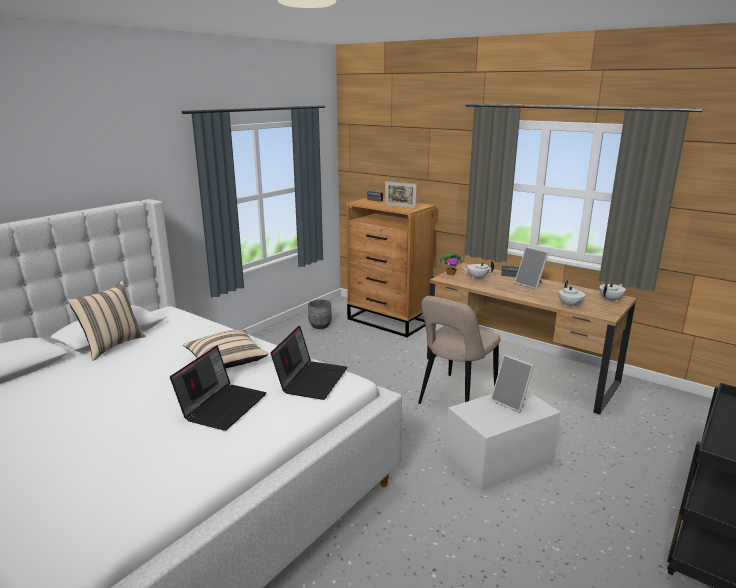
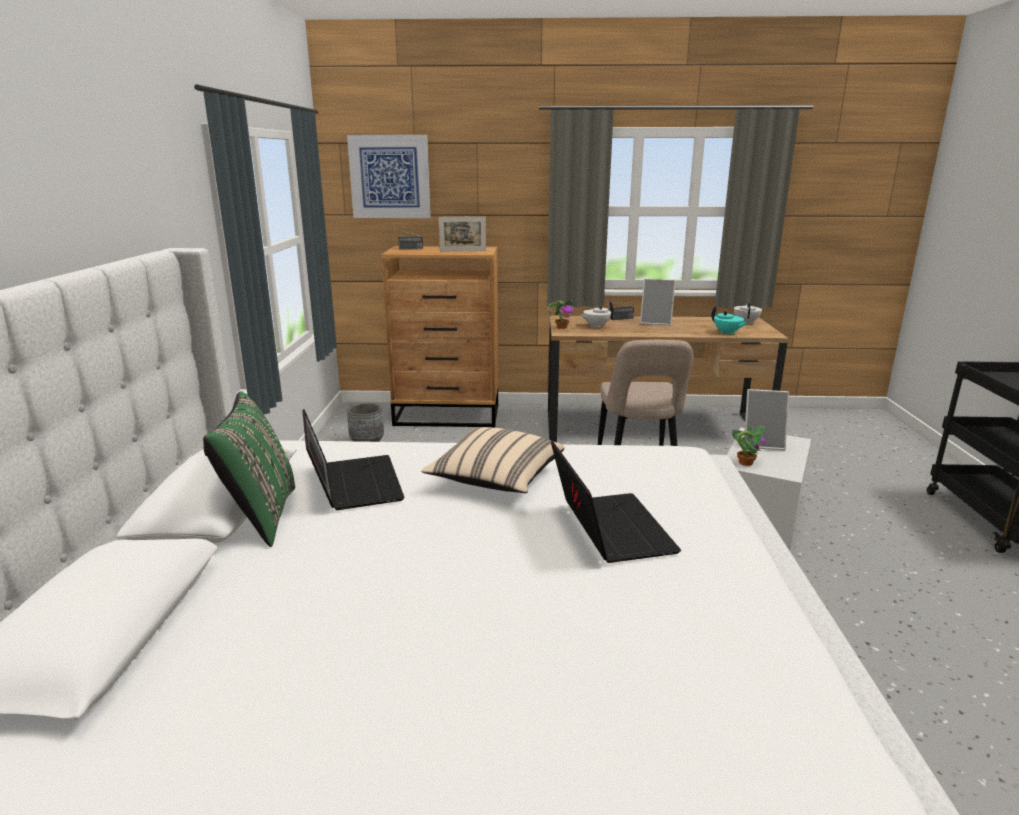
camera: 35 degrees left, 0 degrees up
(112, 346) = (260, 516): beige pillow -> green pillow
(311, 379) = (643, 464): laptop -> laptop (353, 484)
(375, 148) = (390, 177): none -> picture
(471, 410) = (745, 462): none -> potted plant
(570, 305) = (727, 333): white teapot -> turquoise teapot

